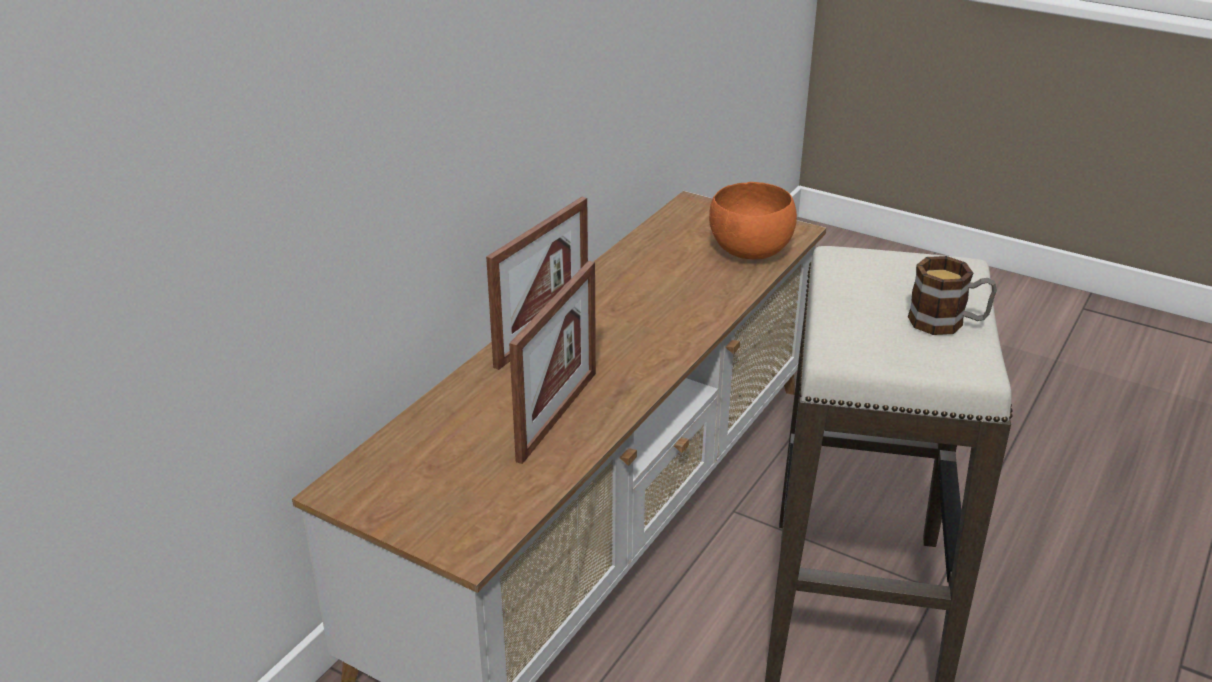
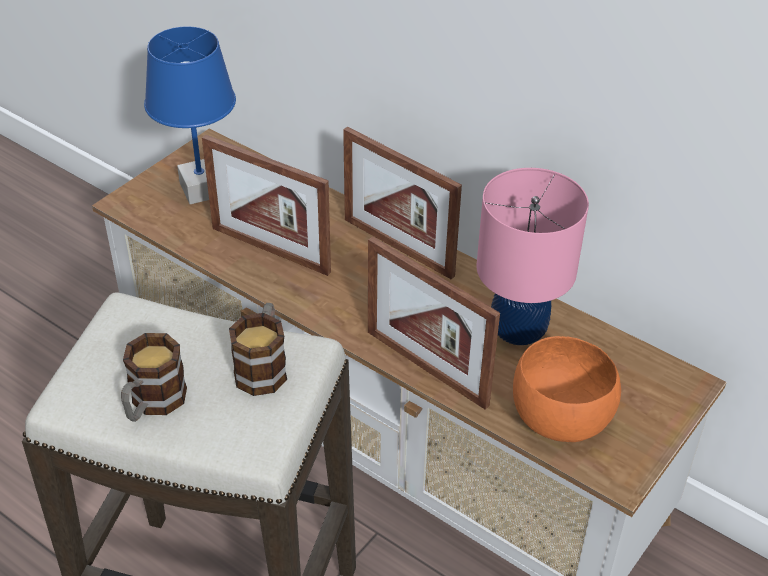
camera: 95 degrees right, 10 degrees up
(441, 483) = (202, 190): none -> blue table lamp
(650, 271) = (515, 330): none -> pink table lamp
(712, 311) = (426, 368): none -> picture frame
(872, 272) = (263, 366): none -> mug

